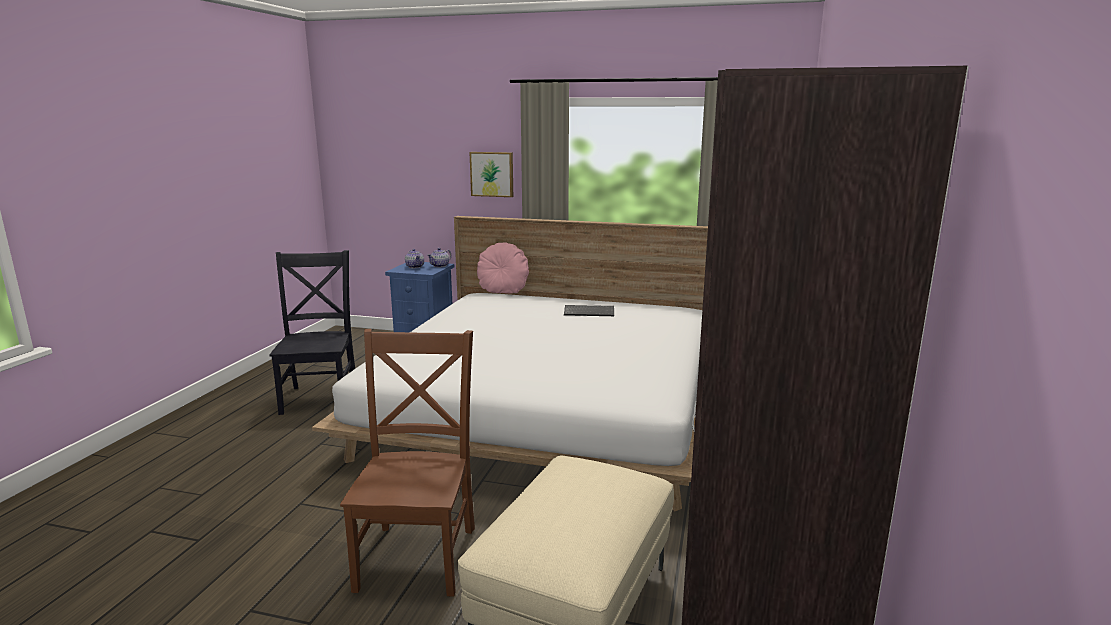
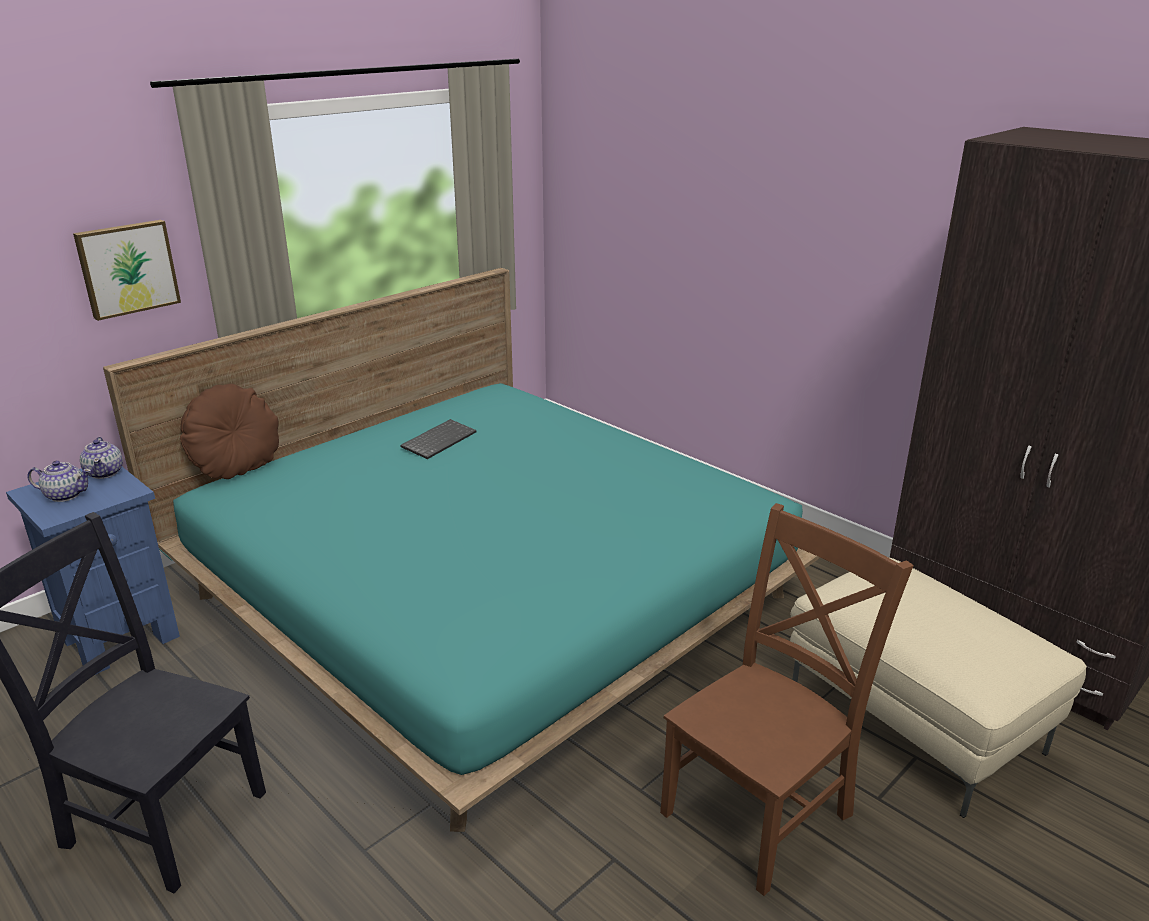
camera: 60 degrees left, 10 degrees up
(419, 554) = (762, 809): brown chair -> brown chair turned 105 degrees clockwise
(503, 292) = (237, 469): pink pillow -> brown pillow
(548, 411) = (490, 595): white bed -> turquoise bed

